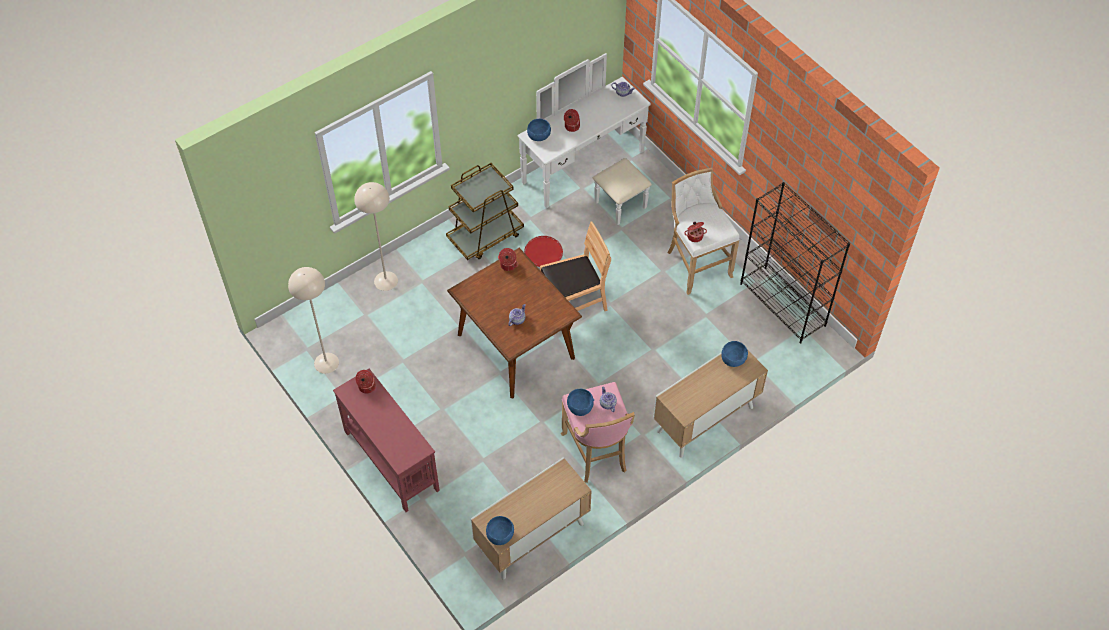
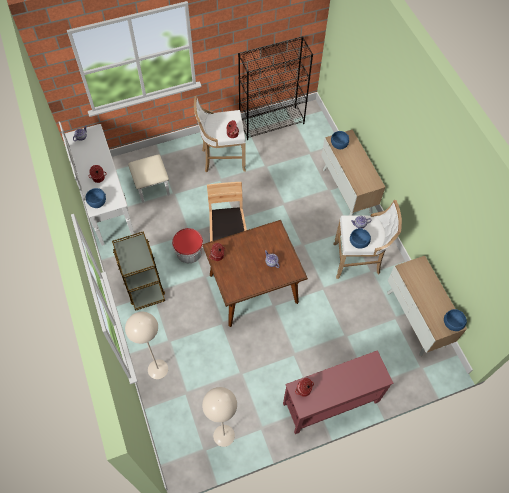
camera: 75 degrees left, 5 degrees up
(597, 453) = (358, 260): pink stool -> white stool

